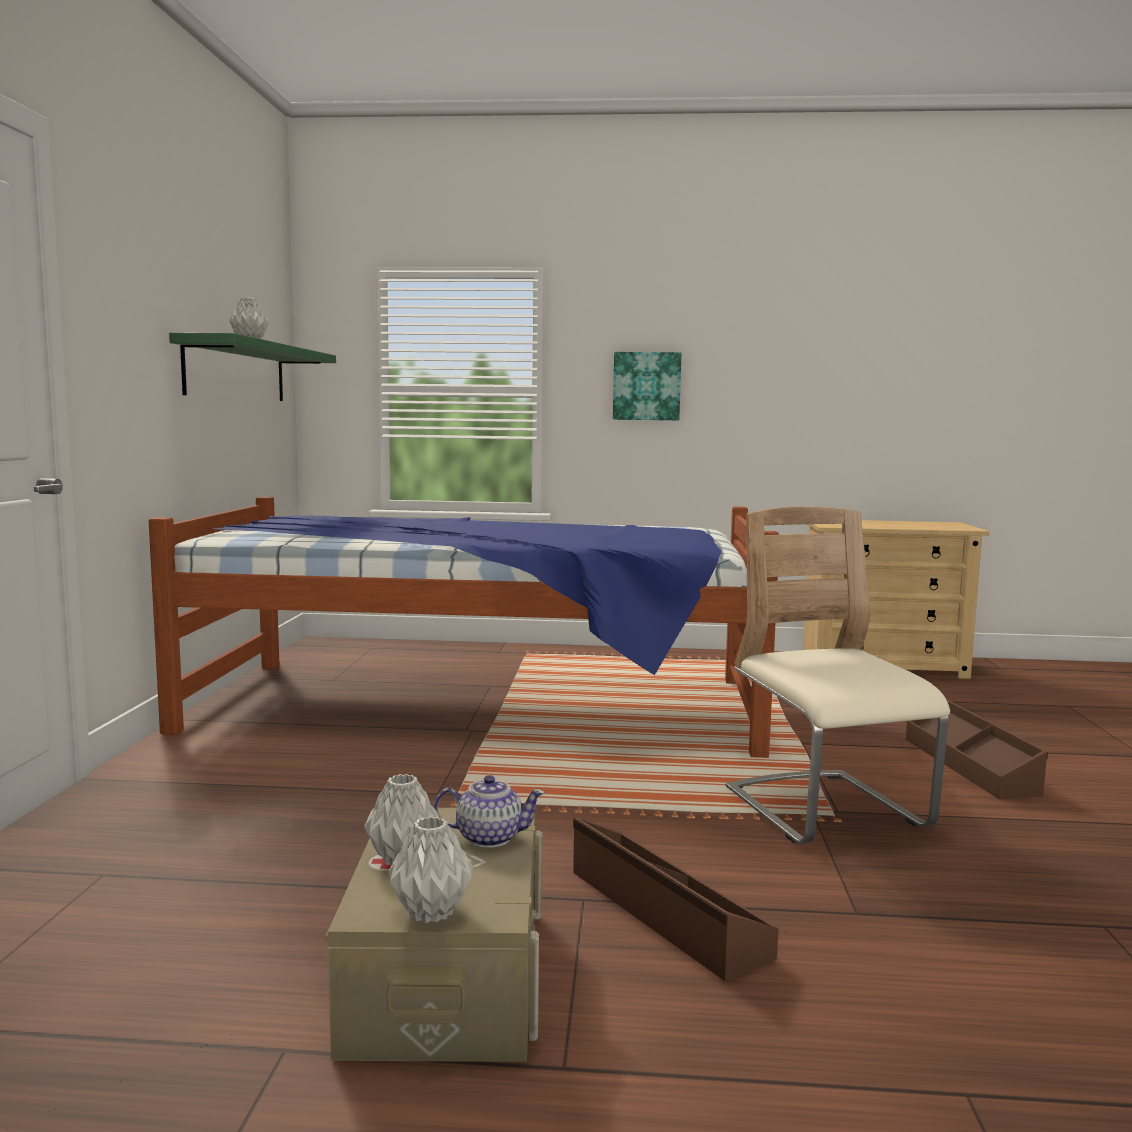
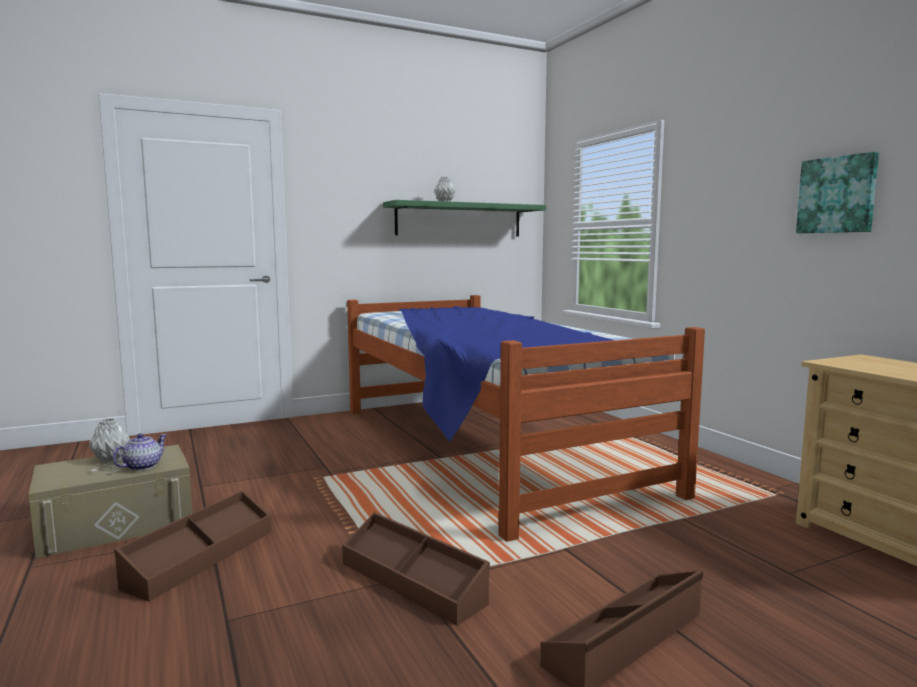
camera: 60 degrees right, 0 degrees up
(430, 913) = (51, 475): grey vase -> none
(488, 837) = (141, 466): teapot -> teapot turned 120 degrees counterclockwise
(646, 386) = (727, 212): picture -> picture (837, 195)
(825, 811) = (413, 582): beige chair -> brown storage box

